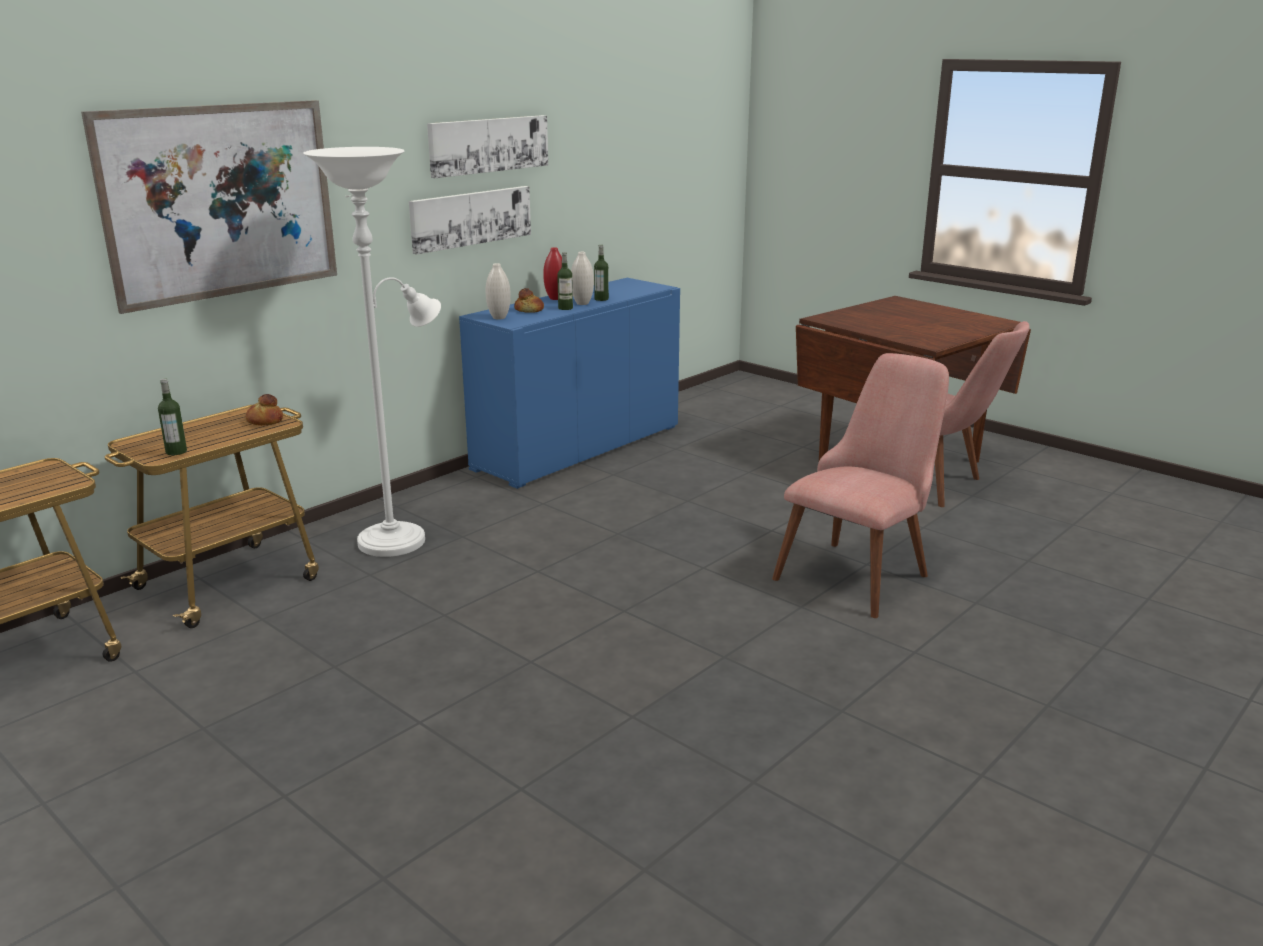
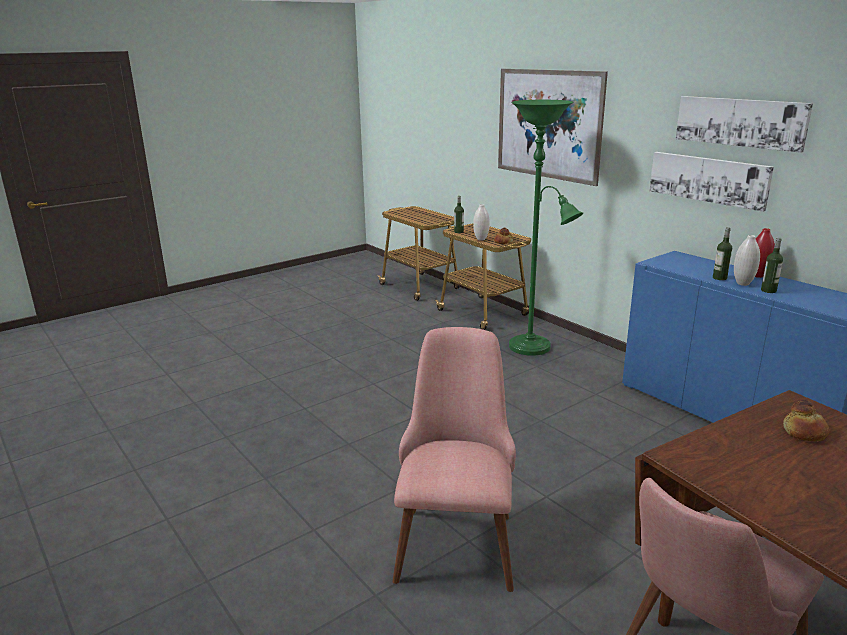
camera: 100 degrees right, 0 degrees up
(399, 538) = (534, 348): white floor lamp -> green floor lamp
(499, 318) = (672, 259): white vase -> white vase (481, 239)
(529, 310) = (705, 267): bread -> bread (805, 432)
(861, 570) = (456, 534): pink chair -> pink chair turned 135 degrees counterclockwise

